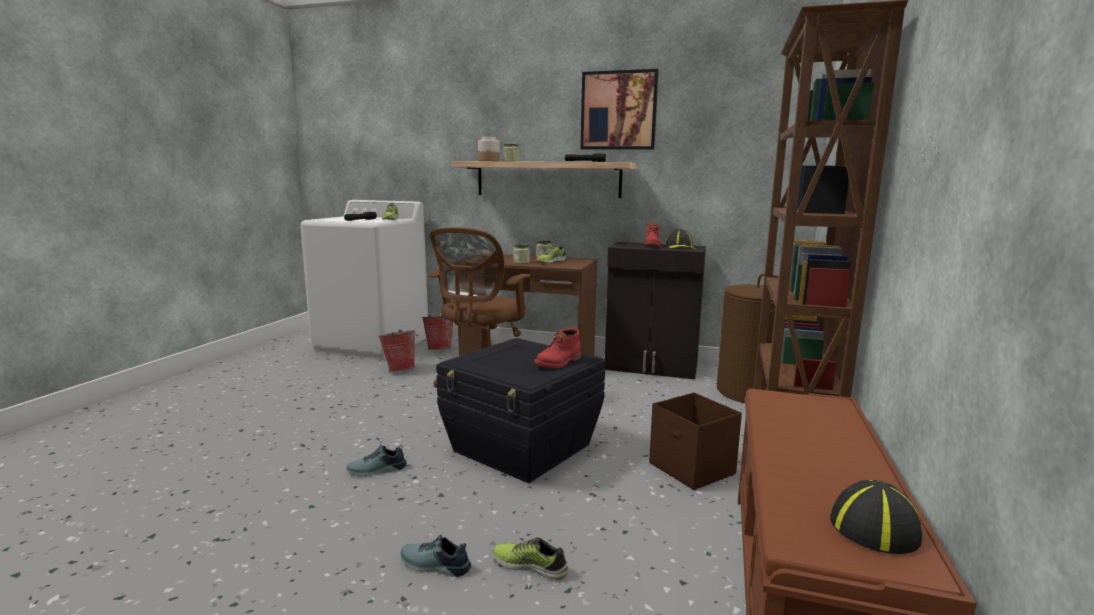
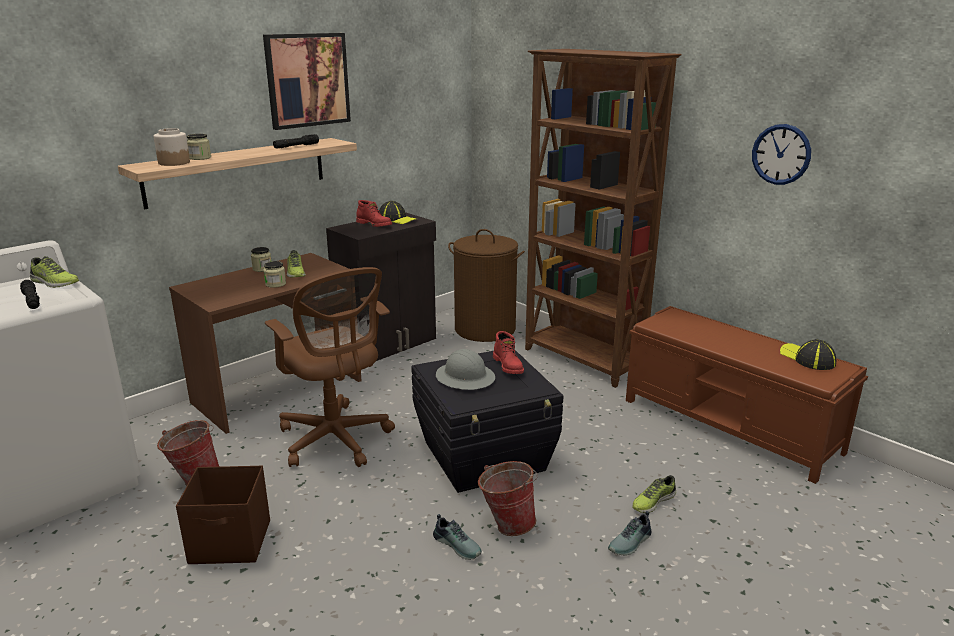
camera: 60 degrees left, 10 degrees up
(377, 470) = (458, 545): shoe -> shoe turned 60 degrees counterclockwise
(440, 349) = (161, 435): bucket -> bucket (507, 524)
(513, 354) = (465, 377): none -> grey hard hat
(692, 469) = (578, 400): brown storage box -> brown storage box (231, 542)
(965, 122) = (781, 154): none -> wall clock

